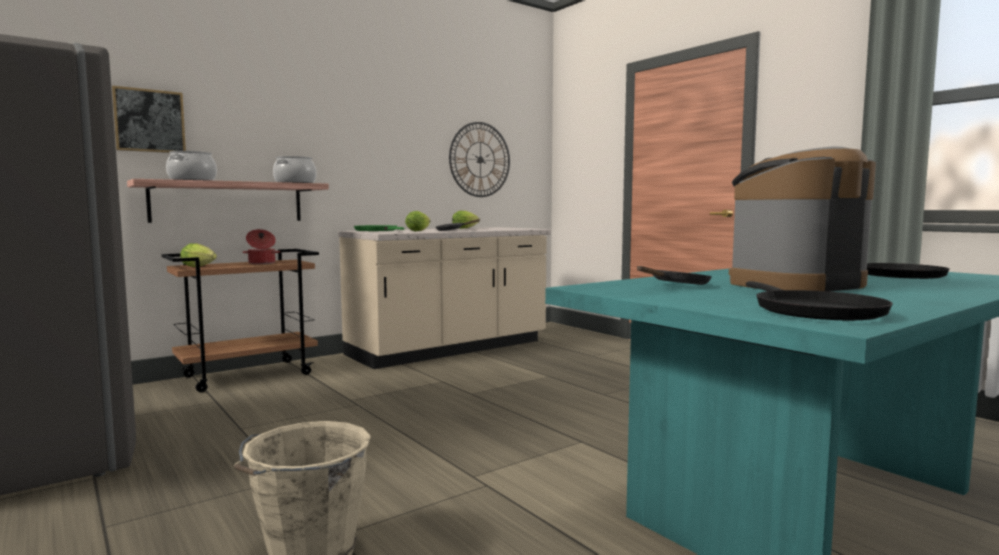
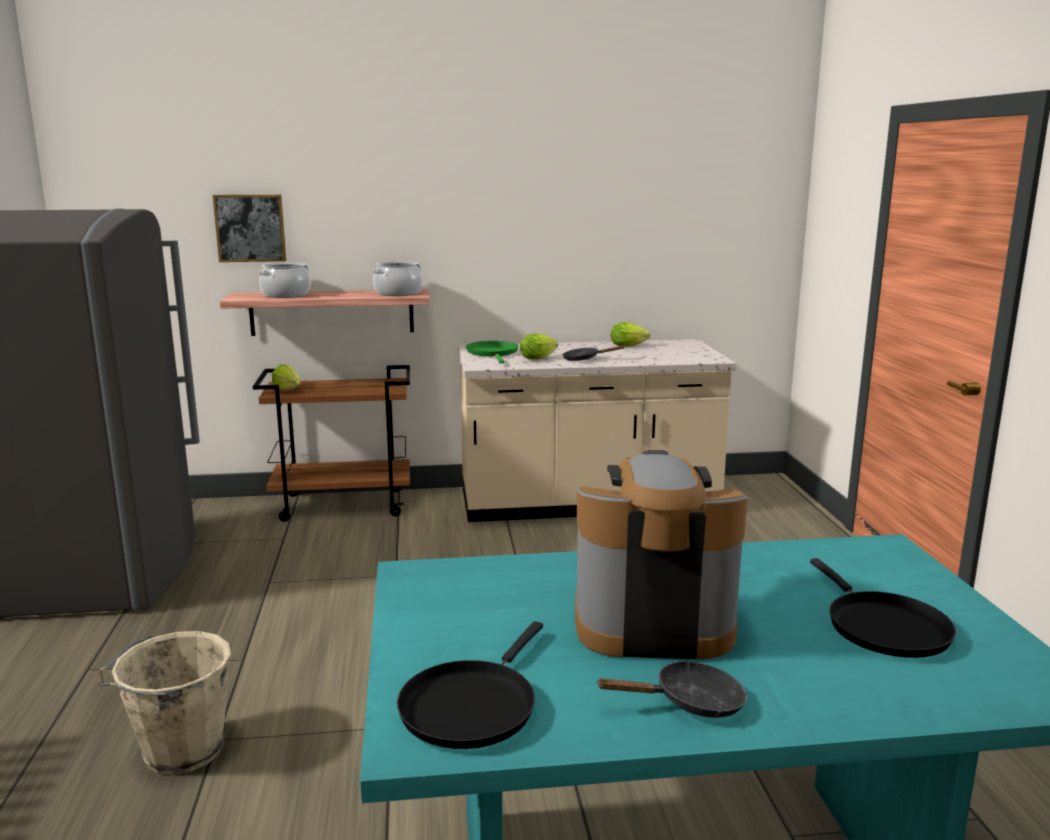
camera: 30 degrees right, 10 degrees up
(261, 263) = (355, 387): cooking pot -> none
(480, 159) = (672, 244): wall clock -> none
(676, 285) = (510, 591): black frying pan -> black frying pan (690, 702)

